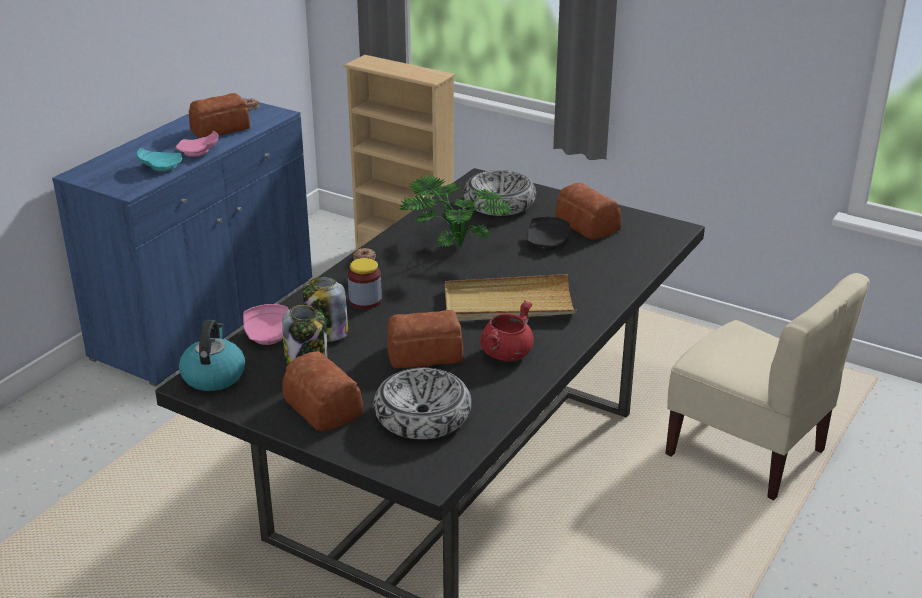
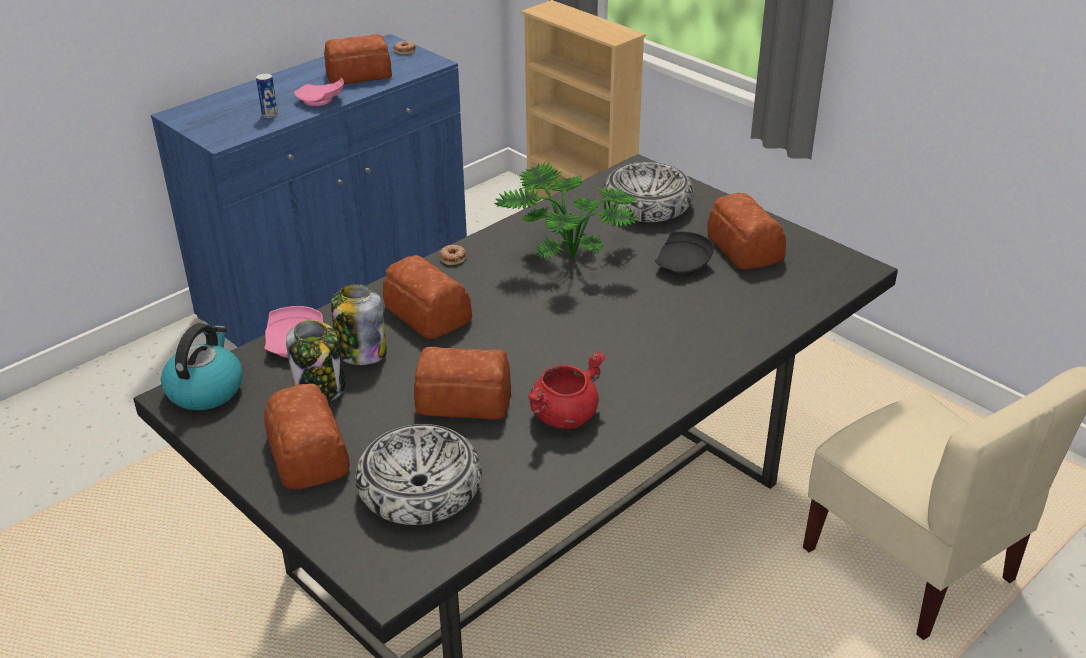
camera: 15 degrees right, 5 degrees up
(160, 167) = (270, 114): turquoise plate -> can
(365, 300) = (427, 314): jar -> bread
(508, 304) = (597, 344): beige tray -> none

